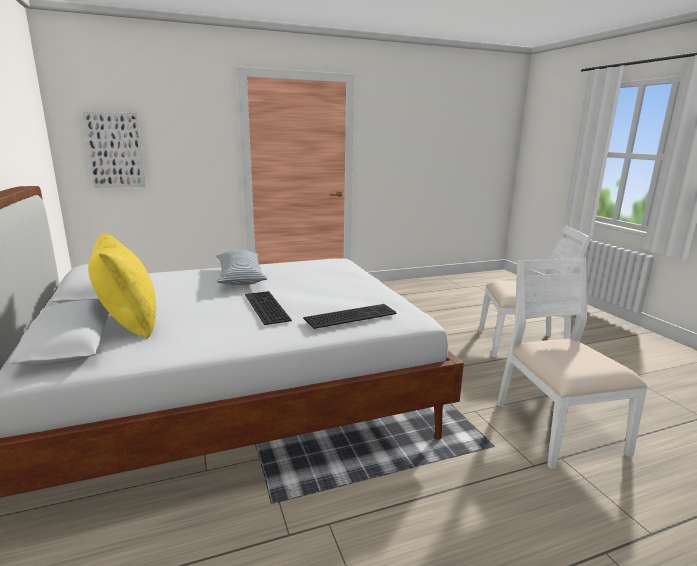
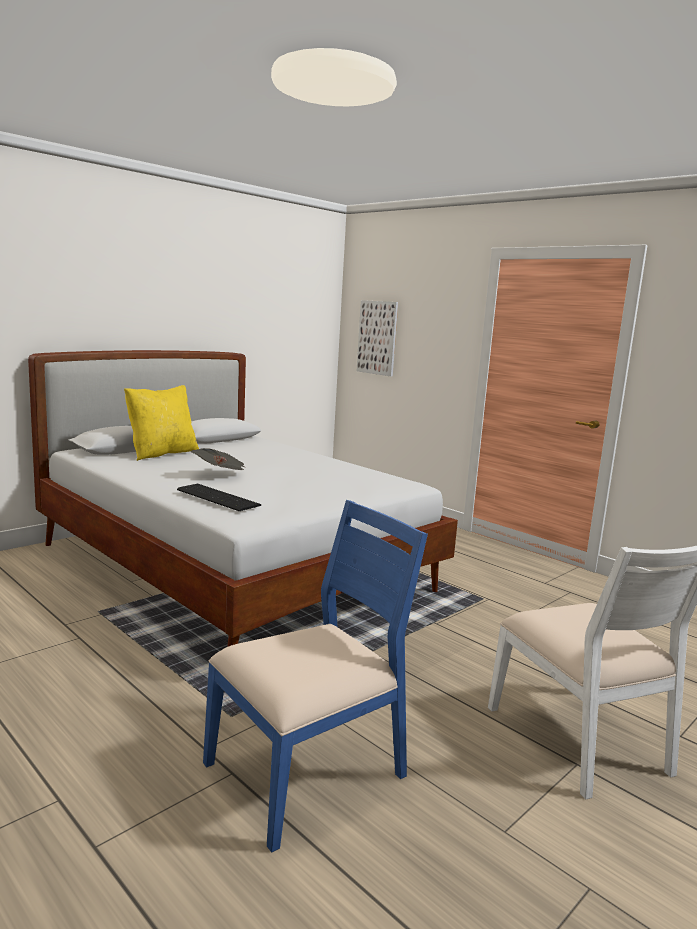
camera: 65 degrees right, 5 degrees down
(240, 277) = (298, 462): pillow -> none
(264, 307) = (220, 474): keyboard -> newspaper
(556, 428) = (308, 771): white chair -> blue chair

